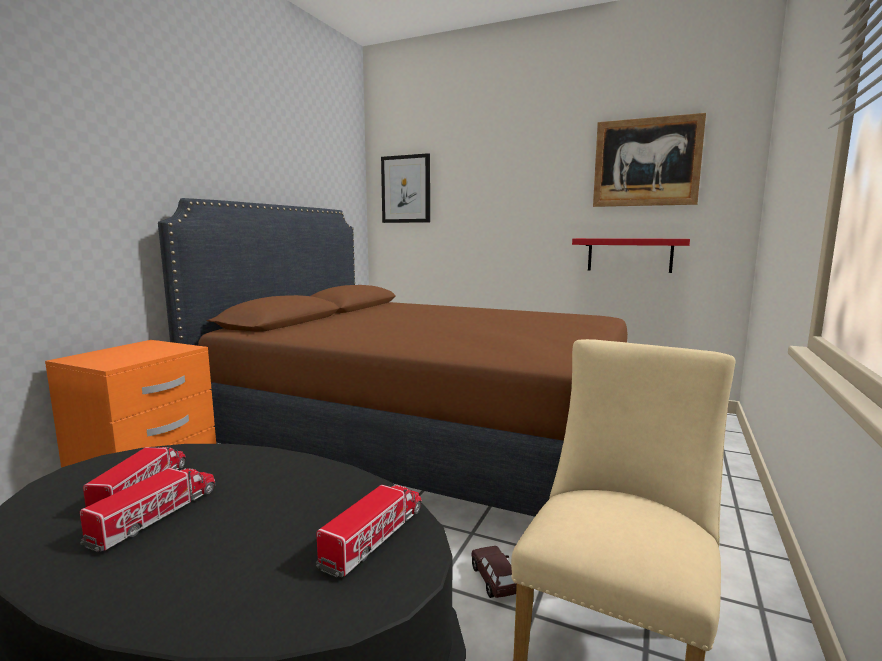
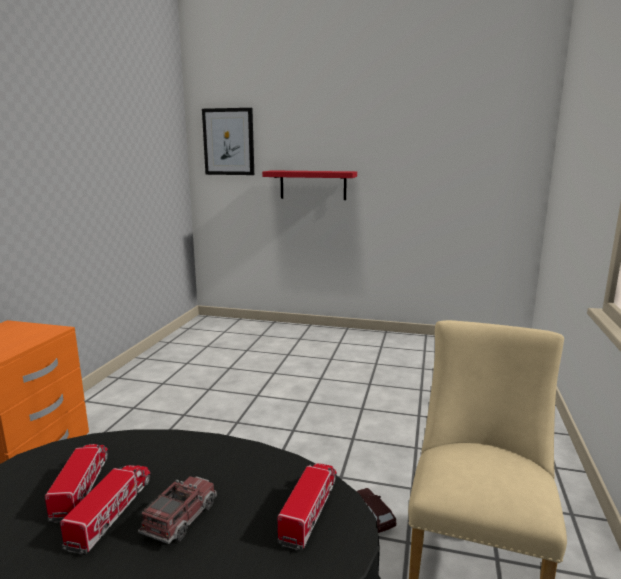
camera: 10 degrees left, 5 degrees up
(224, 530) = (180, 518): none -> toy truck
(429, 437) = (277, 387): brown bed -> none
(629, 255) = (441, 208): red shelf -> red shelf (313, 185)
(646, 162) = (456, 125): picture -> none

